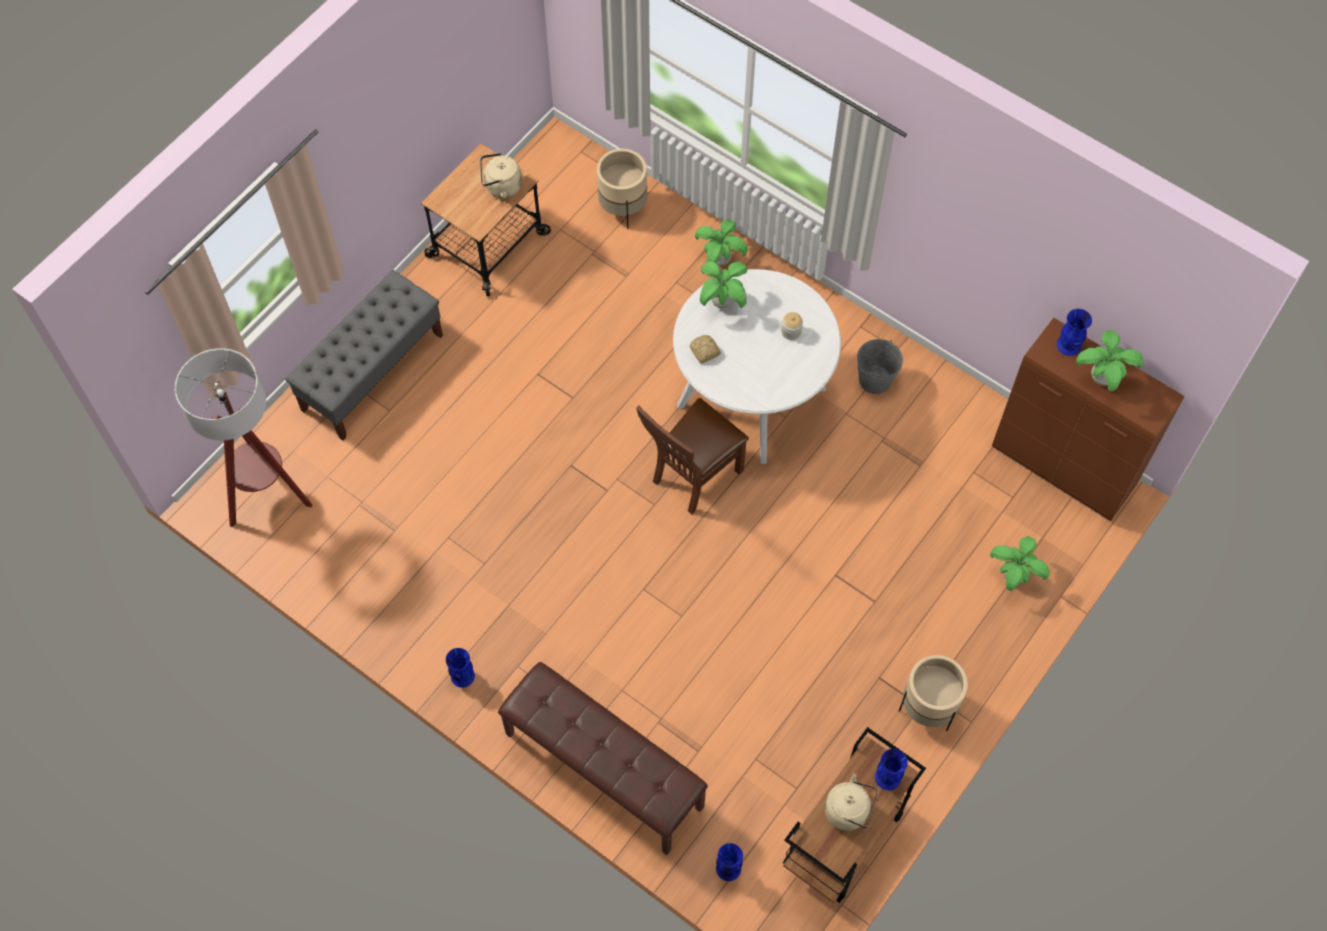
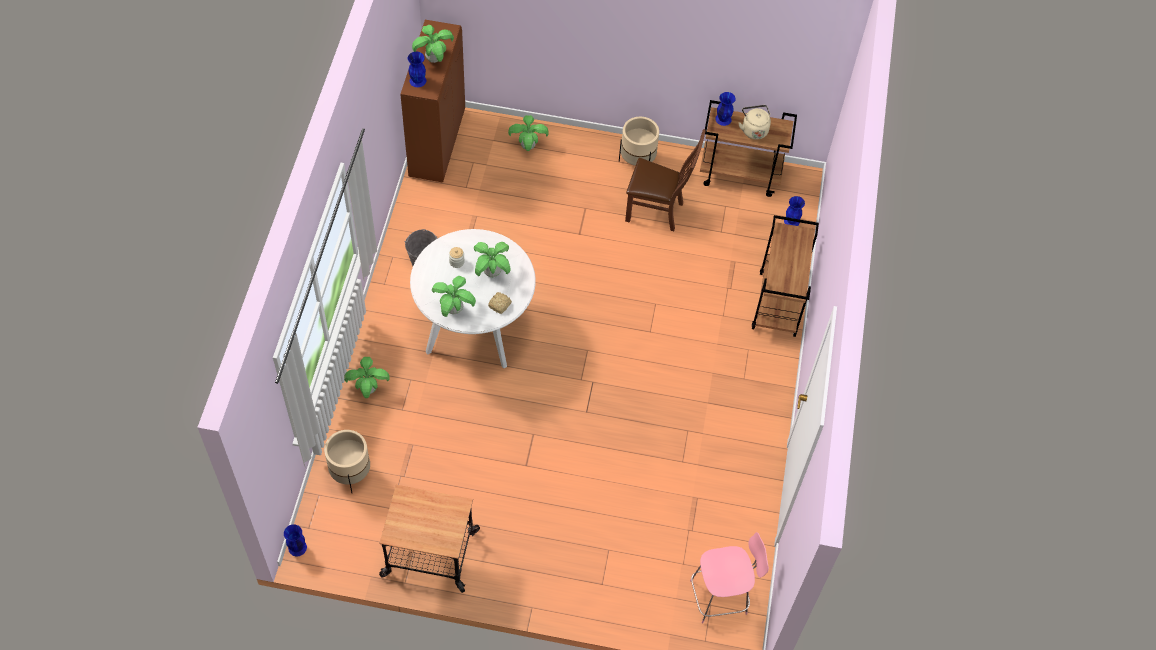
camera: 120 degrees left, 5 degrees down
(267, 495) = (720, 596): floor lamp -> pink stool
(373, 372) = (583, 578): grey bench -> none
(462, 675) = (769, 407): blue vase -> blue vase (297, 548)
(501, 187) = (415, 507): beige kettle -> none
(602, 770) = (778, 304): brown bench -> brown cart
(692, 478) = (555, 336): brown chair -> brown chair (658, 211)
(755, 362) = (492, 273): none -> potted plant

